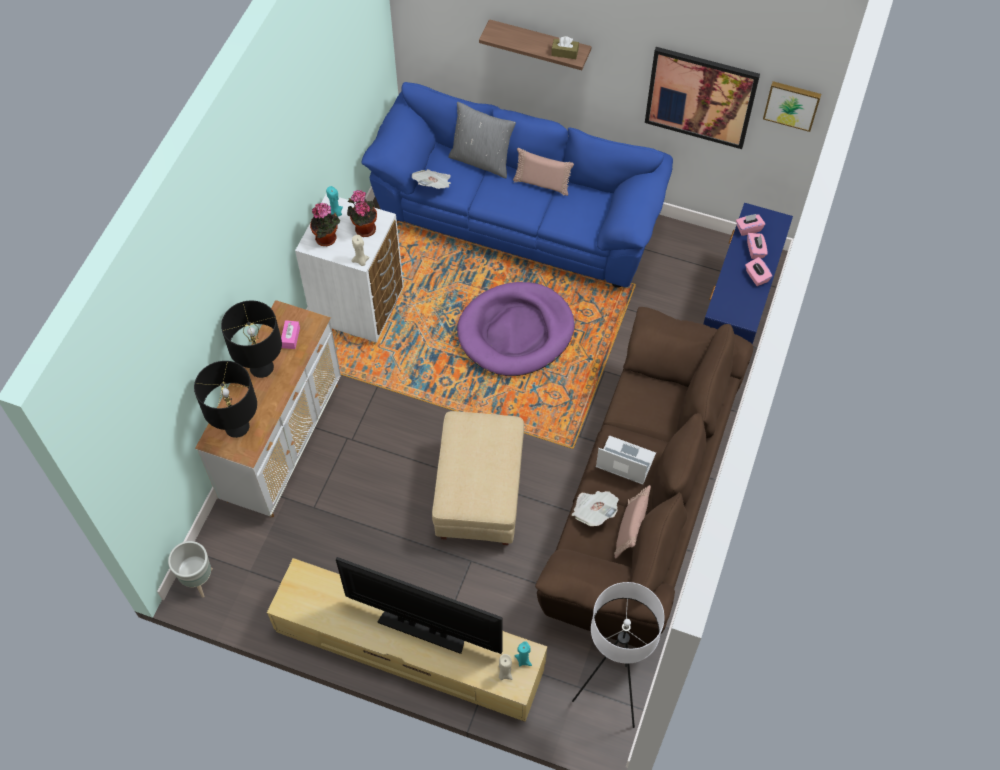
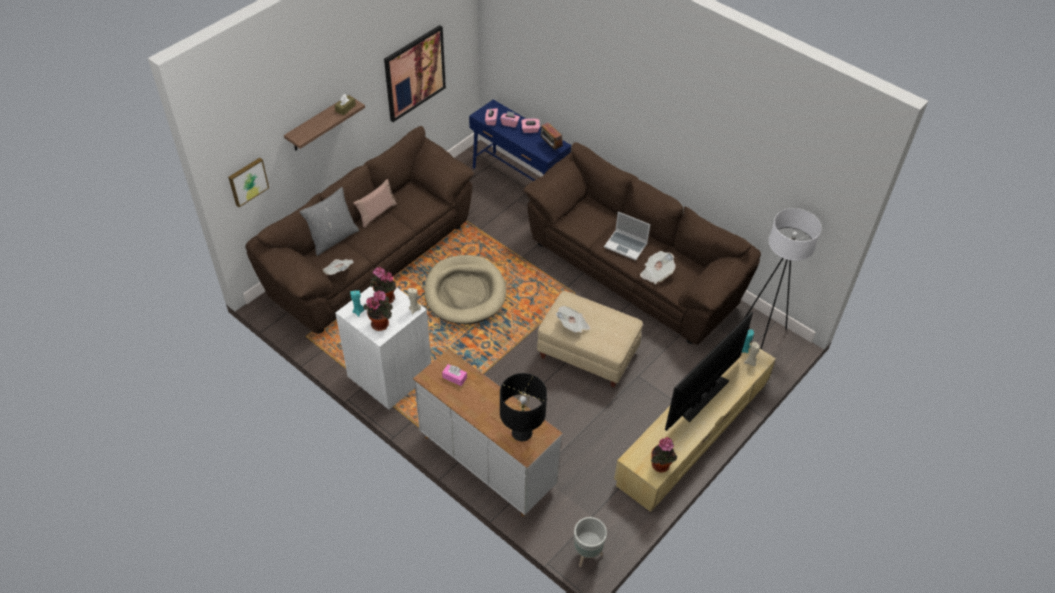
camera: 70 degrees left, 10 degrees down
(262, 369) = (474, 404): black table lamp -> none
(300, 608) = (661, 466): none -> potted plant
(465, 445) = (572, 325): none -> newspaper
(516, 332) = (465, 292): purple dog bed -> beige dog bed
(518, 222) = (370, 261): blue sofa -> brown sofa
(624, 461) = (626, 245): laptop -> laptop turned 105 degrees counterclockwise
(630, 531) = (677, 260): beige pillow -> none
(736, 310) = (550, 147): none -> radio
(792, 104) = (459, 31): picture -> picture (247, 181)

